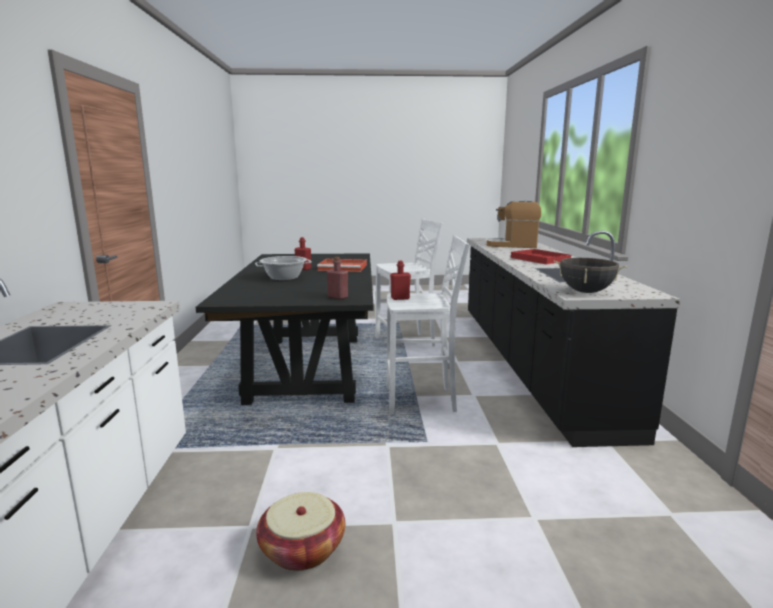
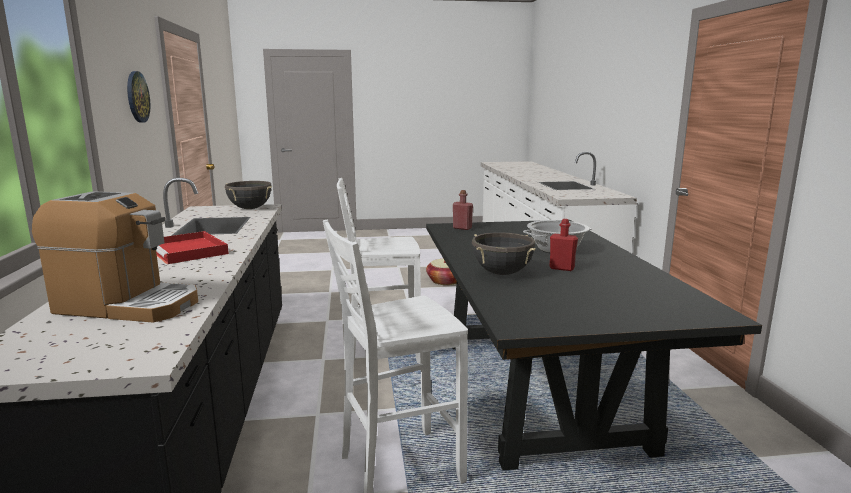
camera: 175 degrees right, 0 degrees up
(344, 267) = (502, 273): red tray -> black cooking pot
(400, 298) = (404, 246): red bottle -> none
(700, 156) = (137, 97): none -> wall clock

